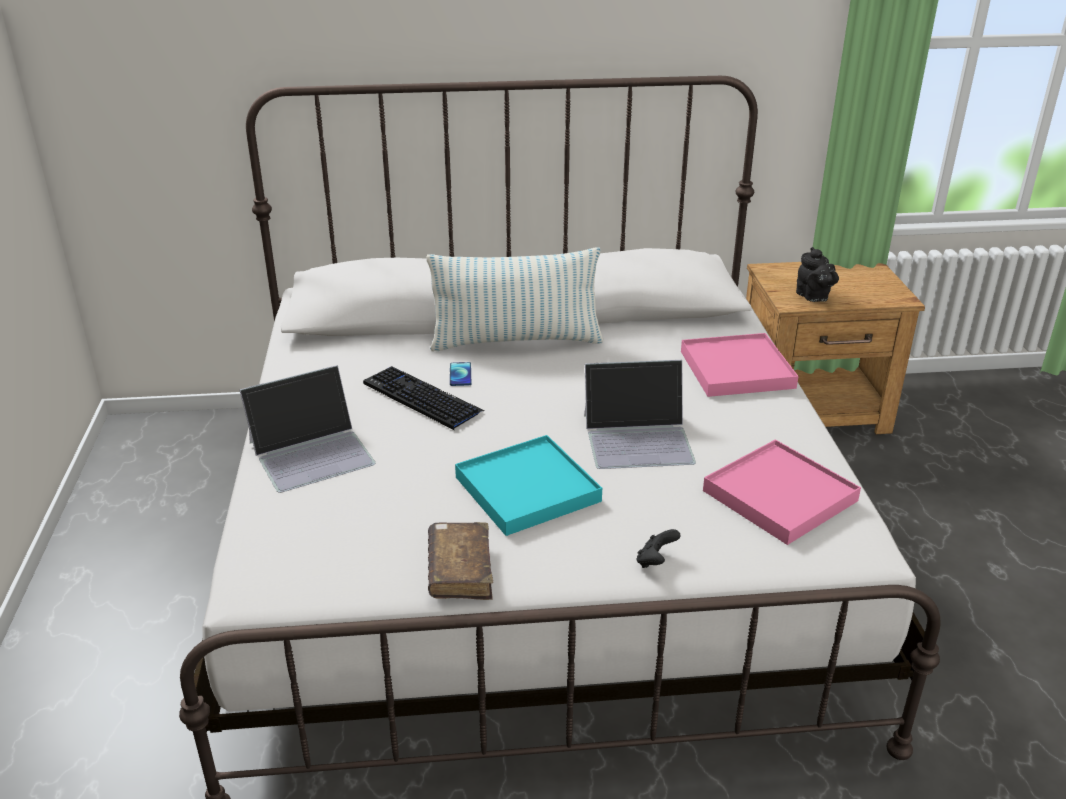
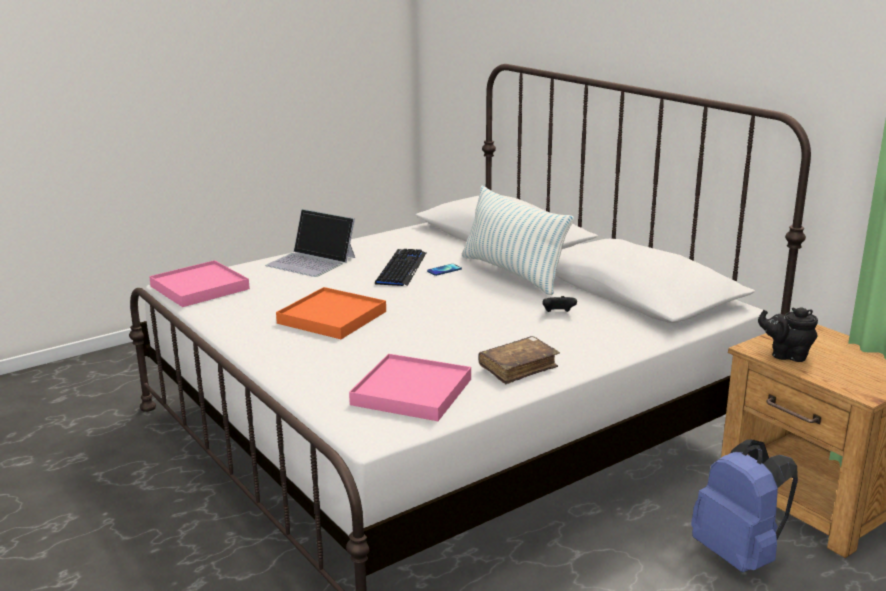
camera: 60 degrees right, 10 degrees down
(460, 570) = (232, 321): brown book -> brown book (518, 368)
(527, 489) = (331, 317): turquoise tray -> orange tray
(638, 438) = (433, 333): laptop -> none
(655, 561) = (289, 368): black game controller -> black game controller (558, 313)
(736, 370) = (582, 345): pink tray -> pink tray (199, 288)
(813, 297) = (786, 355): black teapot -> black teapot turned 75 degrees clockwise
(863, 476) = (739, 555): none -> blue backpack

